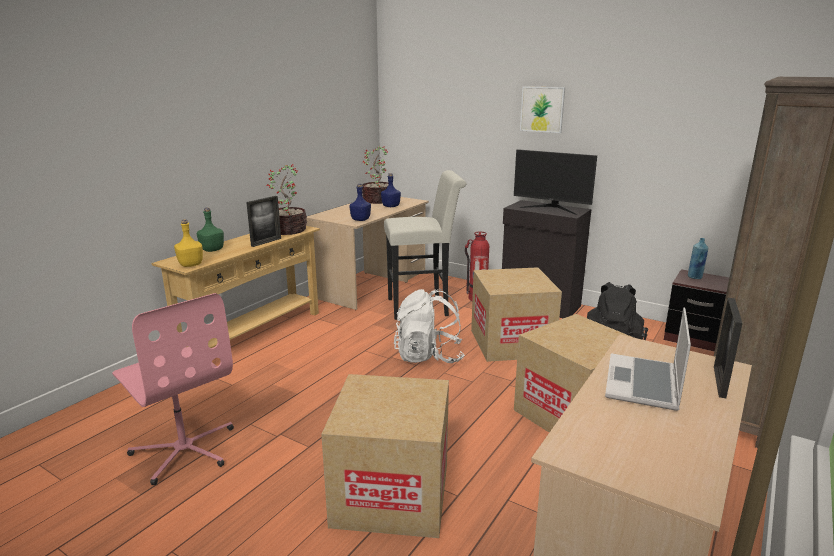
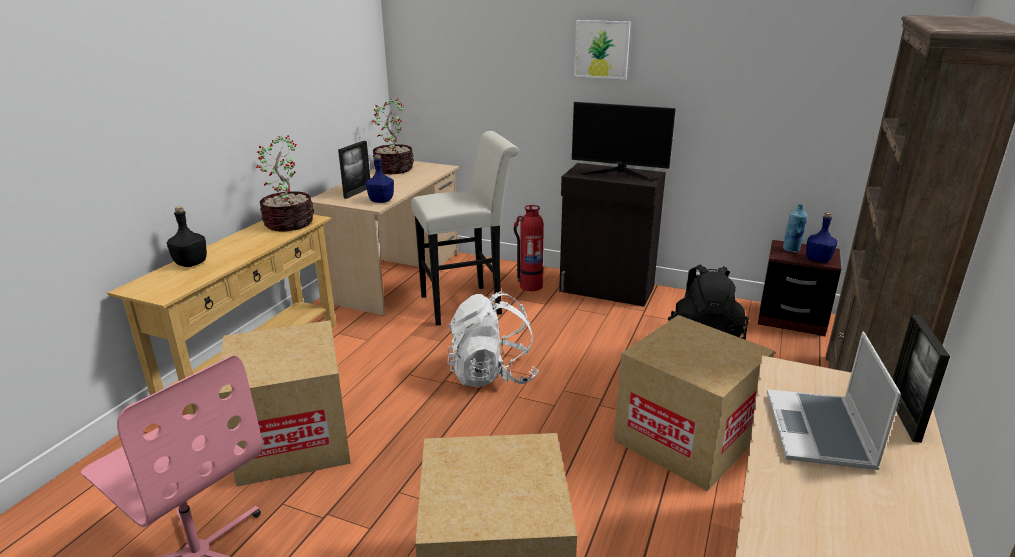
camera: 10 degrees left, 5 degrees up
(190, 264) = (166, 291): yellow bottle -> none
(212, 250) = (191, 263): green bottle -> black bottle
(266, 242) = (264, 245): picture frame -> picture frame (357, 192)
(391, 206) = (414, 177): blue bottle -> blue bottle (818, 259)
(511, 343) = (587, 345): cardboard box -> cardboard box (293, 440)

